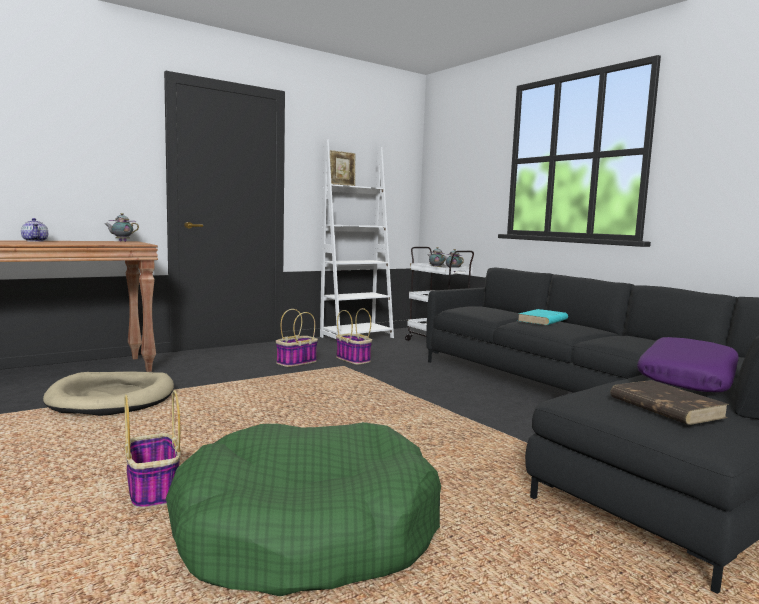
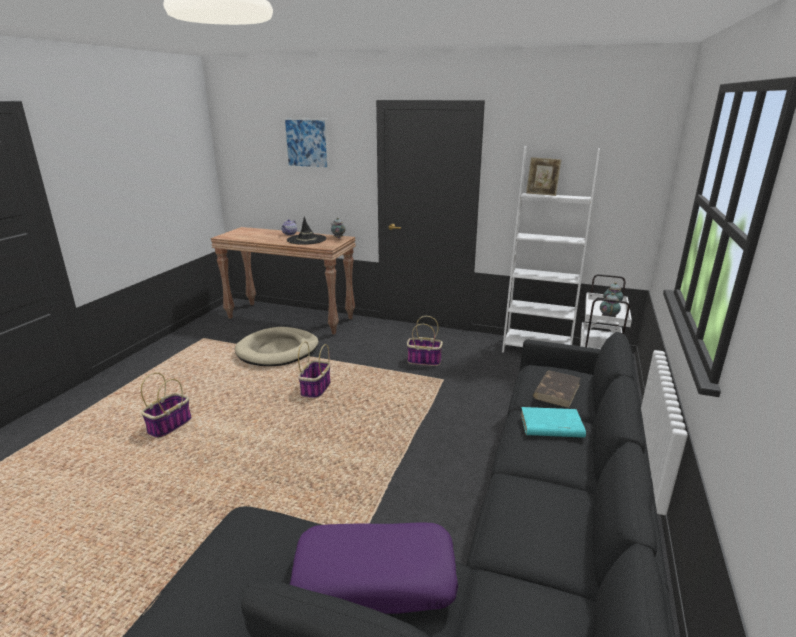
camera: 55 degrees right, 15 degrees up
(54, 111) = (306, 143): none -> picture
(86, 242) = (306, 239): none -> black hat
(306, 532) = (148, 492): green dog bed -> none
(353, 359) = (468, 375): basket -> basket (315, 389)
(665, 407) = (235, 575): brown book -> brown book (556, 391)

